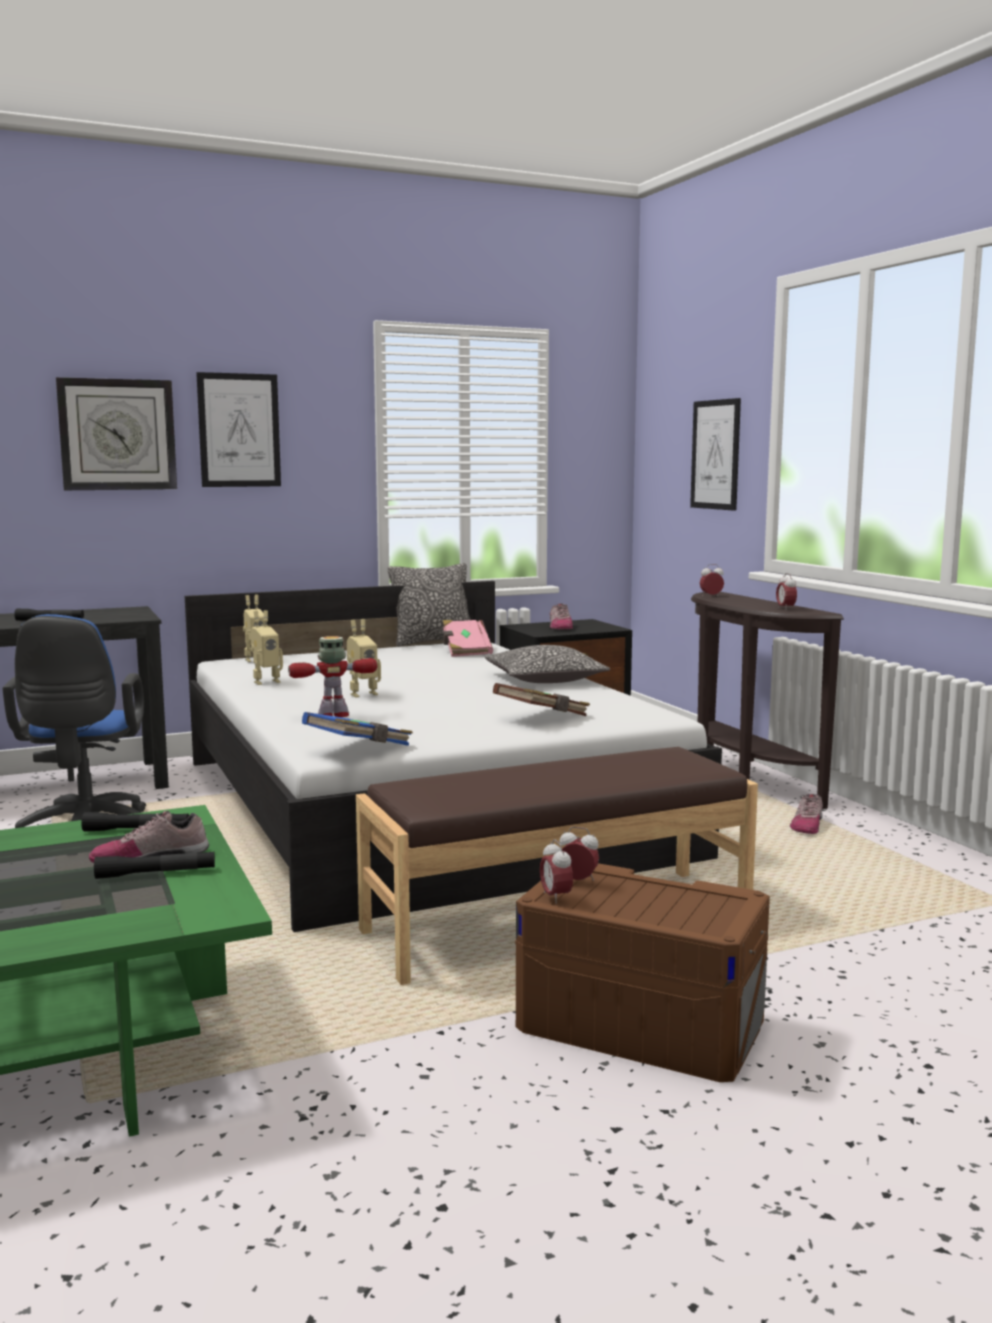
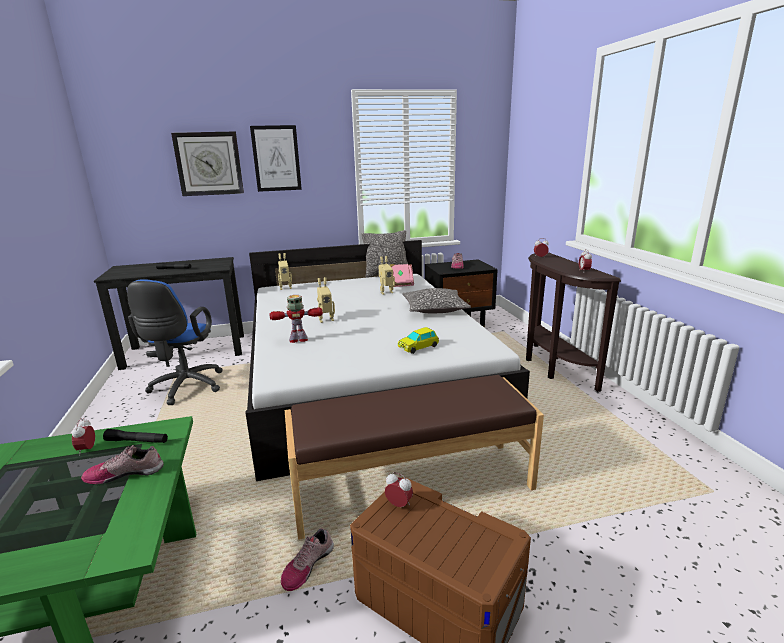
camera: 10 degrees right, 10 degrees up
(156, 873) = (116, 493): black flashlight -> none
(265, 681) = (280, 307): toy robot -> toy robot (386, 292)
(359, 749) = (296, 374): blue book -> none
(542, 717) = (418, 347): brown book -> toy car
(555, 897) = (376, 525): alarm clock -> alarm clock (87, 450)
(715, 454) = (551, 166): picture -> none
(807, 825) = (586, 406): shoe -> shoe (307, 565)

